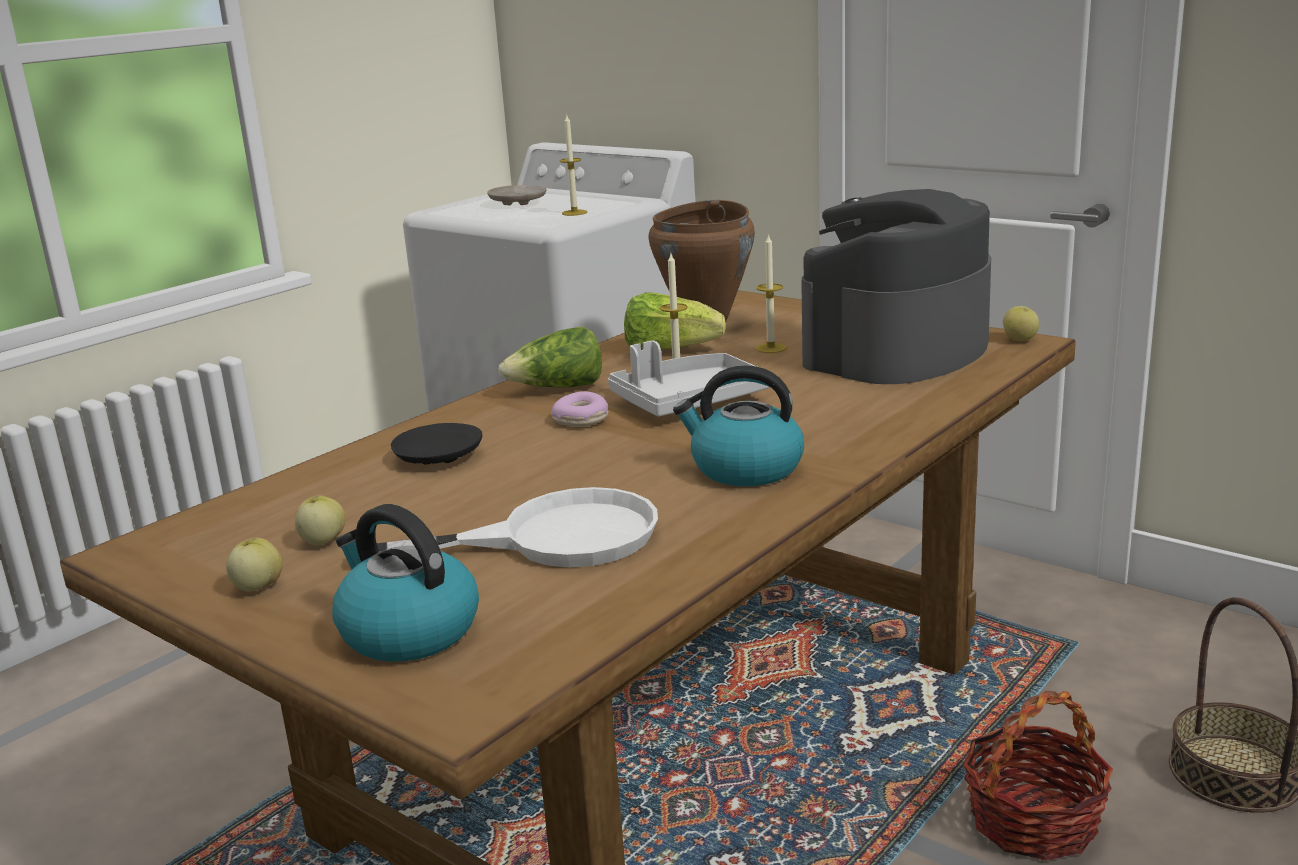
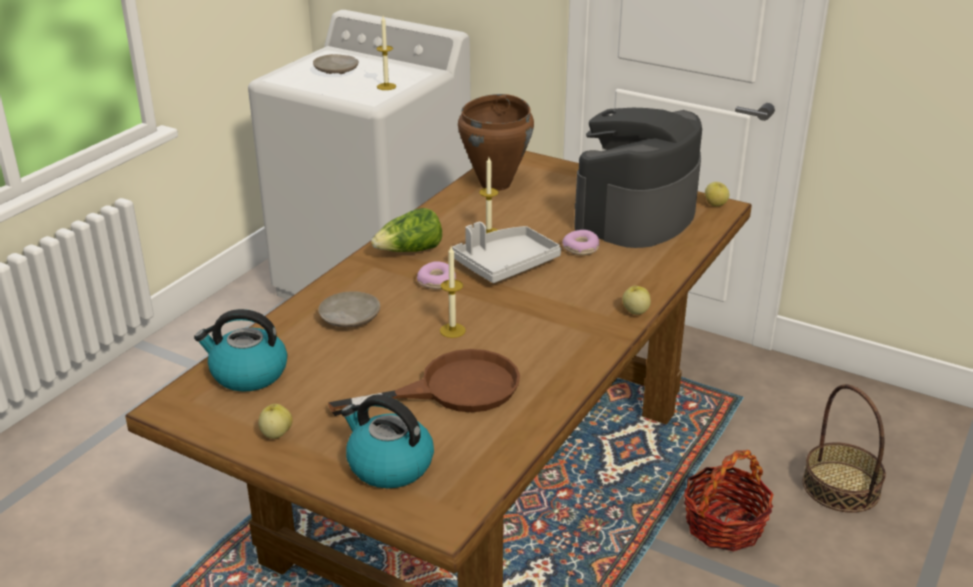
camera: 10 degrees left, 10 degrees up
(322, 541) = (302, 395): apple -> apple (635, 312)
(438, 457) = (349, 318): black plate -> beige plate
(550, 538) = (452, 389): white frying pan -> brown frying pan
(669, 350) = (477, 212): lettuce -> none
(745, 469) = (559, 327): kettle -> kettle (247, 374)
(770, 348) = (548, 210): candle -> candle (452, 330)
(805, 385) = (581, 249): none -> donut

